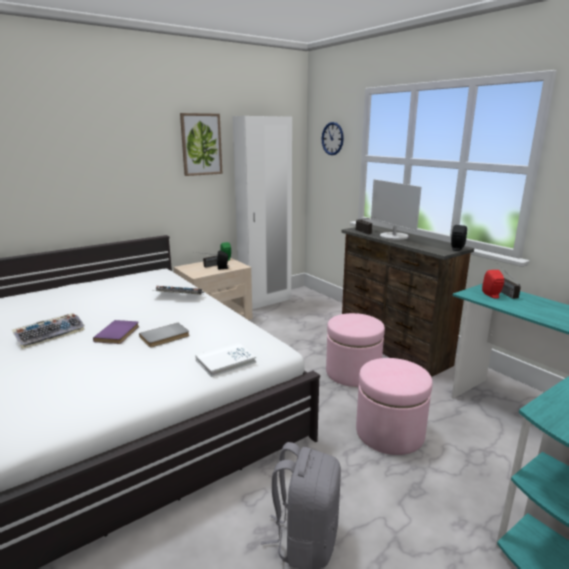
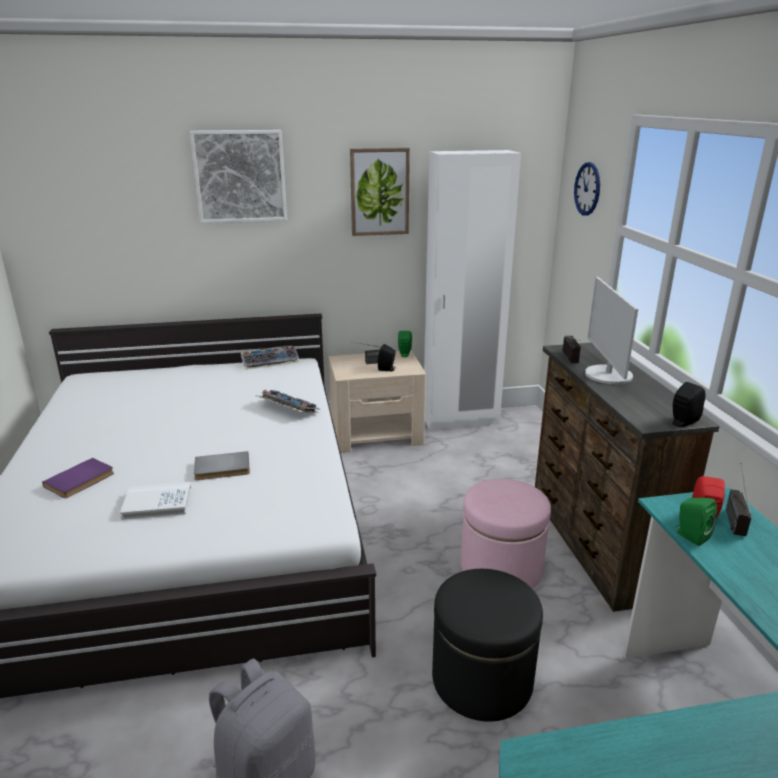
camera: 25 degrees right, 5 degrees up
(51, 334) = (116, 435): keyboard -> keyboard (270, 361)
(101, 132) = (240, 176): none -> picture
(119, 333) = (179, 451): purple book -> purple book (81, 480)
(225, 361) = (254, 524): white book -> white book (157, 503)
(389, 432) = (482, 679): pink ottoman -> black ottoman
(494, 303) = (690, 536): none -> green speaker

